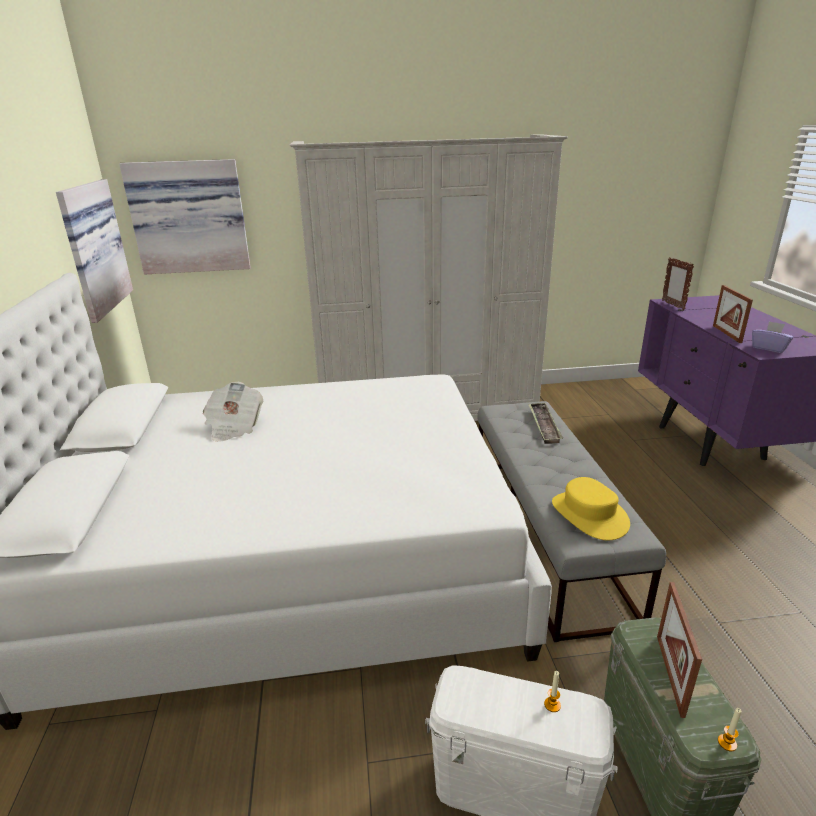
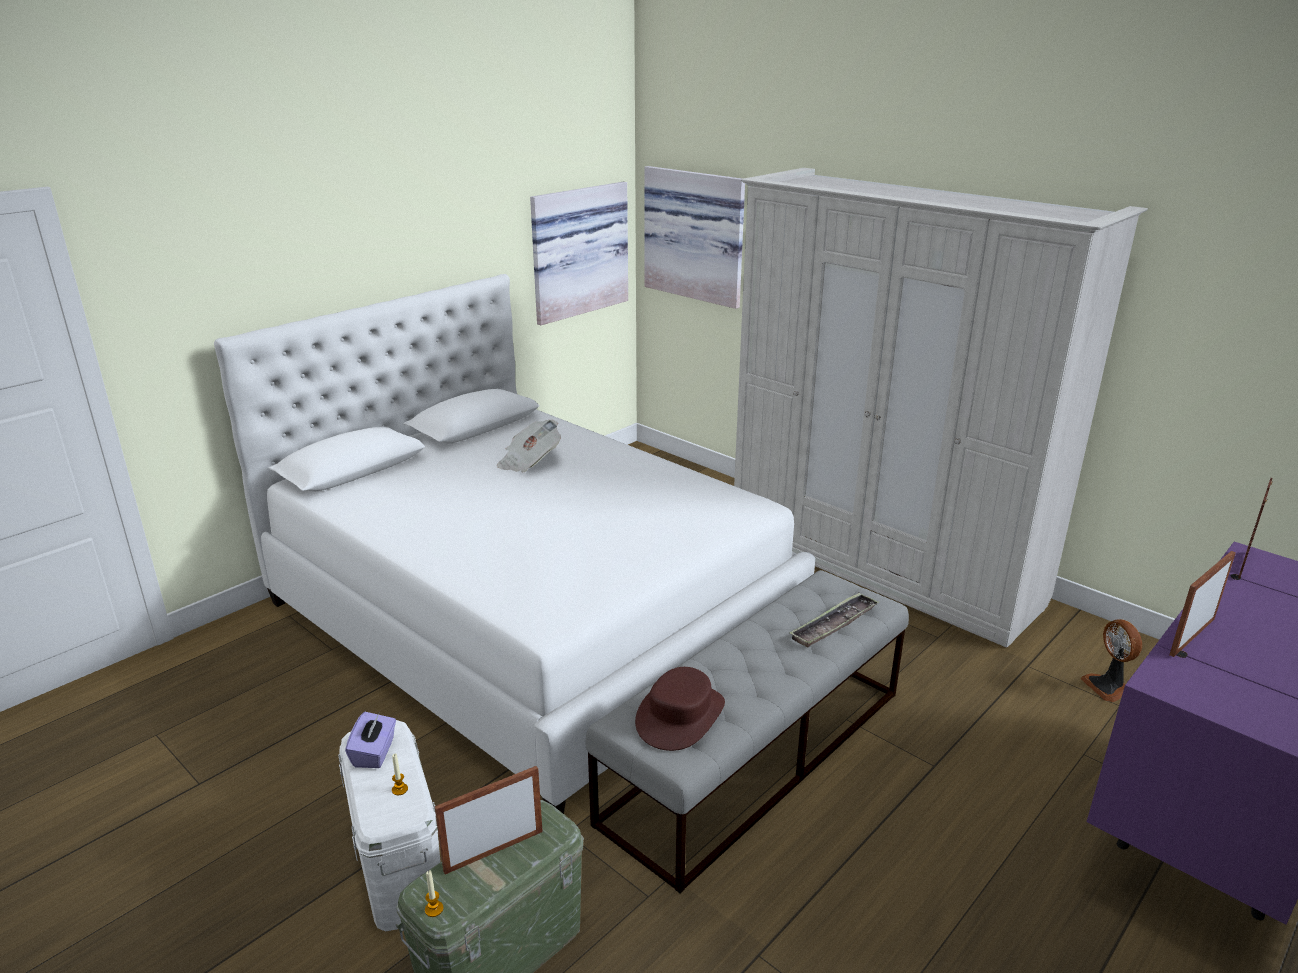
camera: 50 degrees right, 0 degrees up
(588, 515) = (680, 715): yellow hat -> brown hat
(593, 409) = (1107, 686): none -> fan
(769, 348) = (1197, 685): purple tissue box -> purple tissue box (374, 753)

